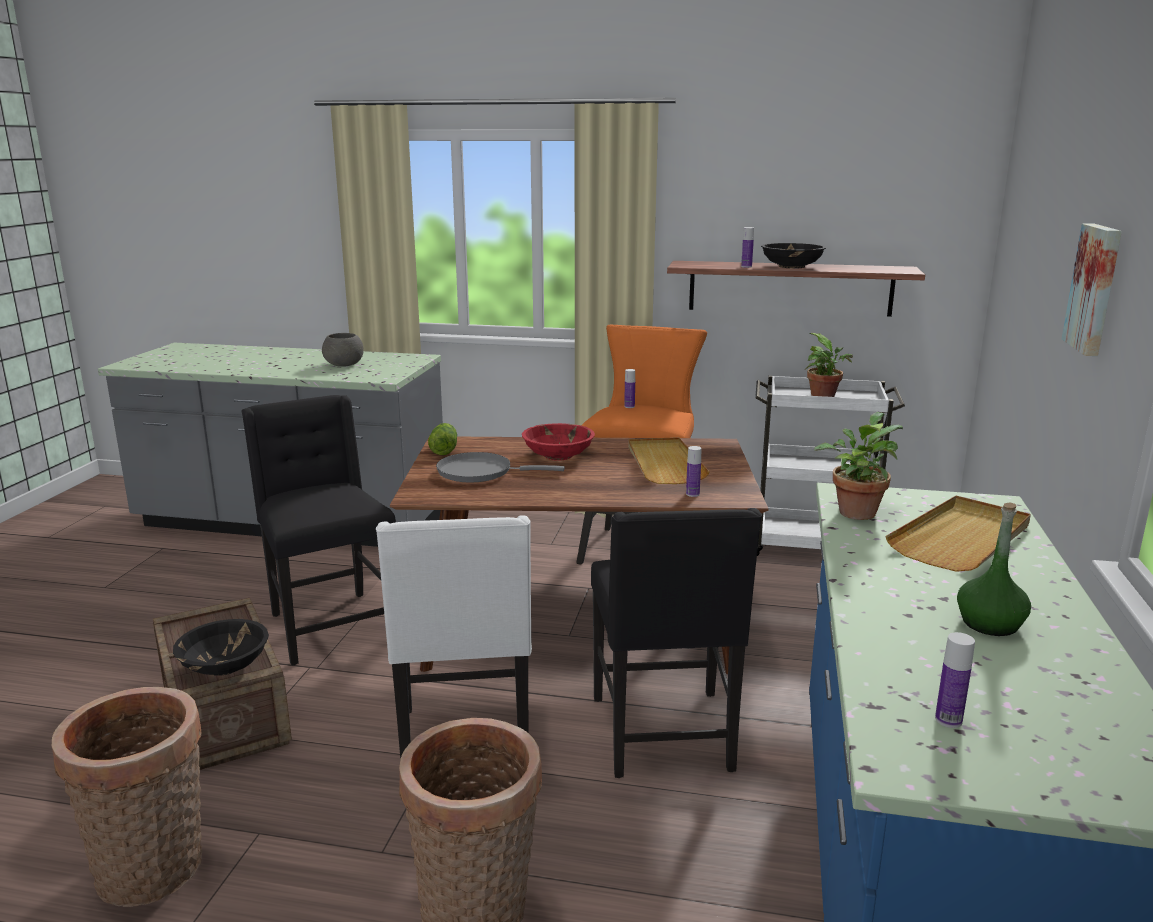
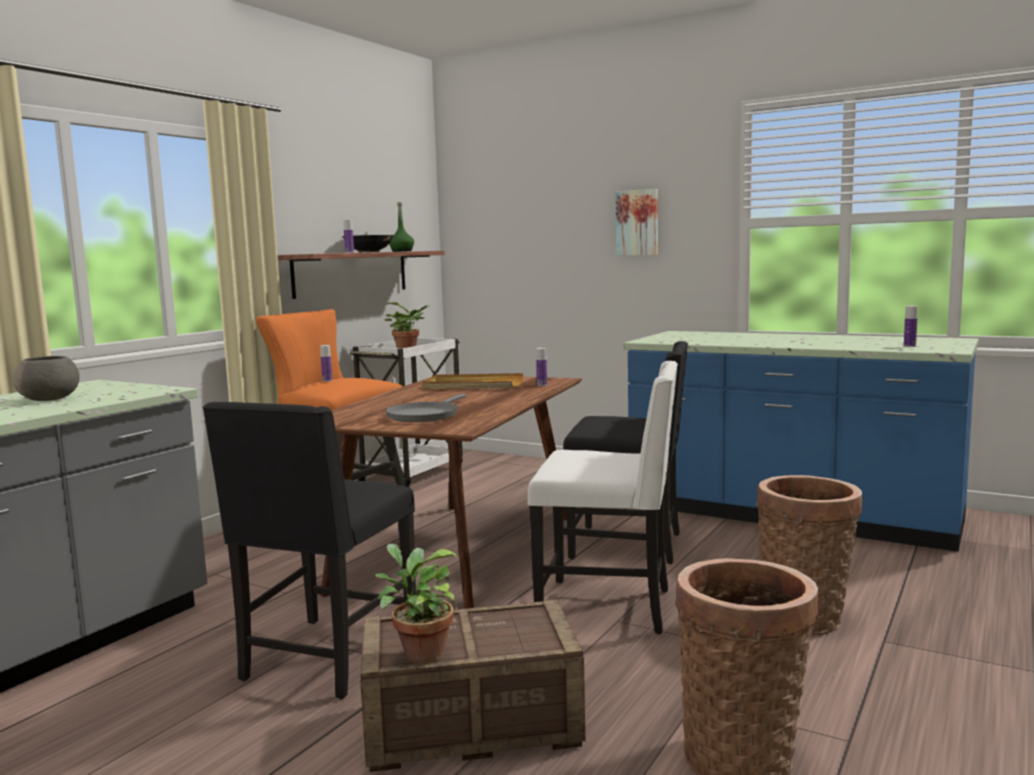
camera: 70 degrees left, 10 degrees down
(224, 666) = (526, 625): black bowl -> none
(330, 625) = (327, 659): black chair -> black chair turned 60 degrees counterclockwise
(444, 449) = (340, 421): lettuce -> none
(558, 455) = (413, 400): red bowl -> none
(856, 511) = (675, 341): potted plant -> potted plant (420, 653)
(962, 538) = (722, 336): beige tray -> none
(989, 624) = (820, 340): green bottle -> green bottle (402, 251)

